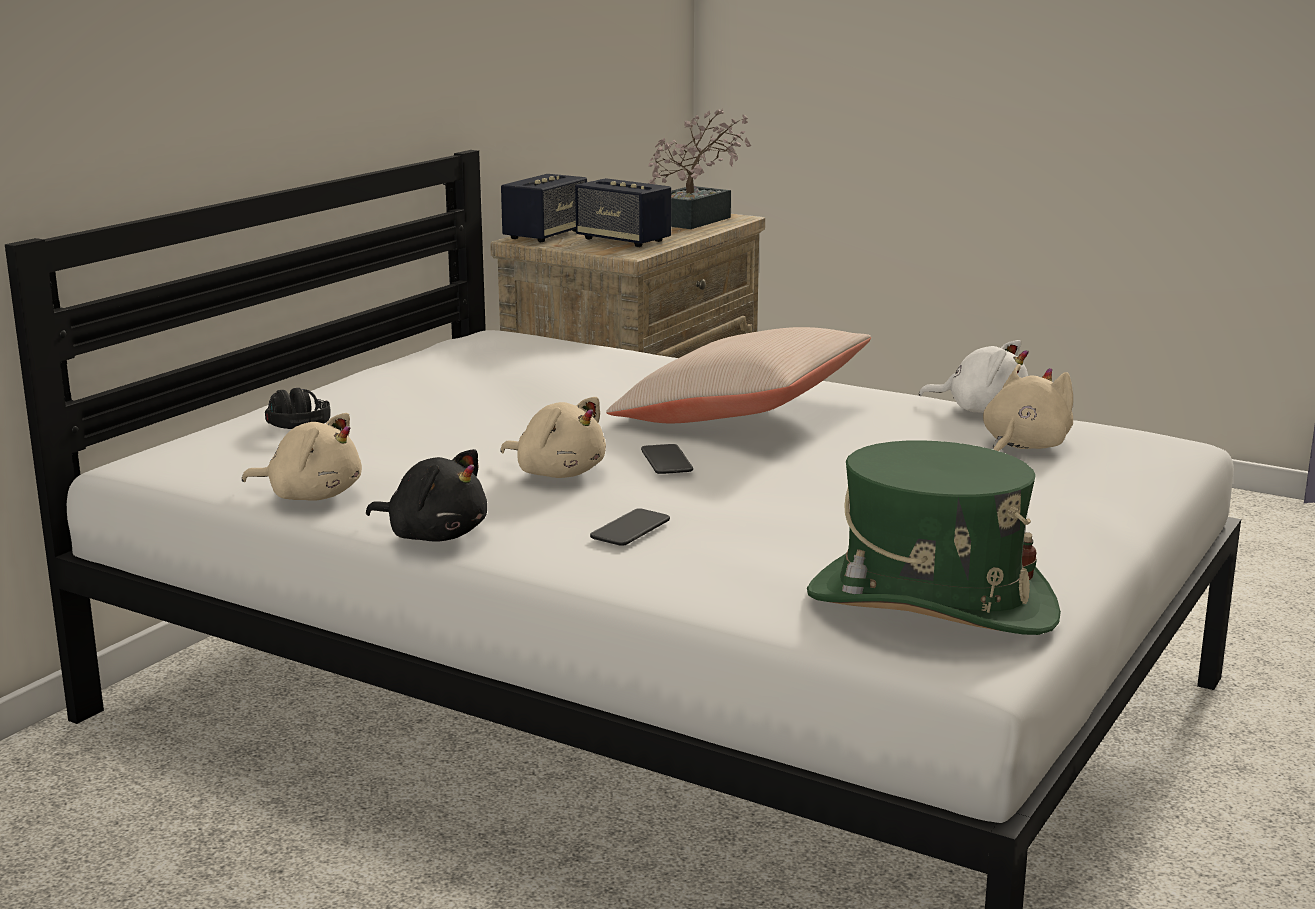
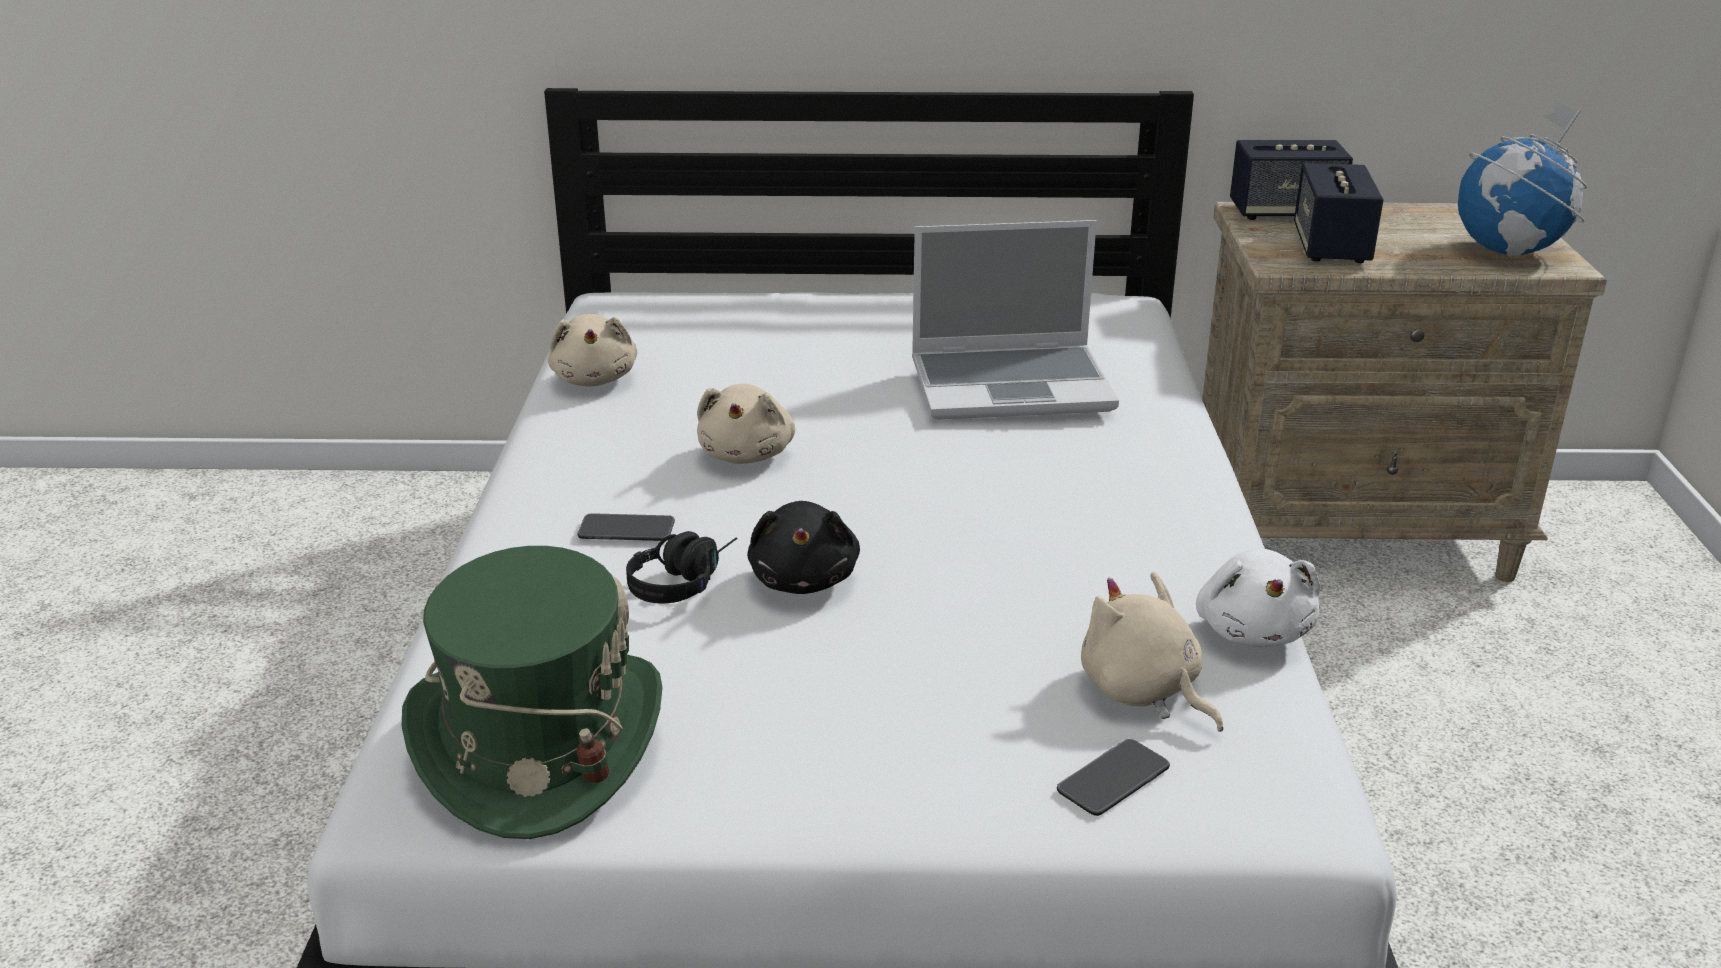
camera: 60 degrees right, 10 degrees up
(294, 423) = (754, 316): black headphones -> black headphones (684, 580)
(434, 535) = (545, 452): black plush toy -> black plush toy (804, 579)
(583, 381) = (1013, 385): none -> laptop
(666, 461) = (829, 493): phone -> phone (1113, 779)
(697, 219) = (1510, 251): potted plant -> globe
(740, 414) = (1028, 489): beige pillow -> none
(1023, 446) = (1143, 692): beige plush toy -> beige plush toy turned 135 degrees counterclockwise

